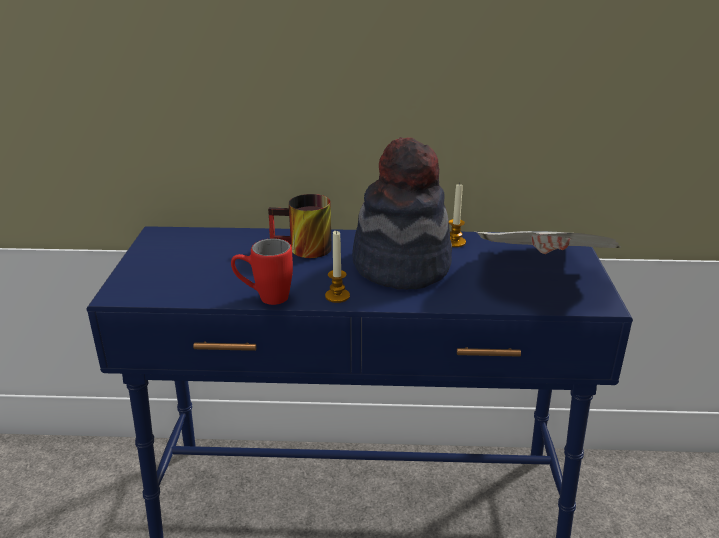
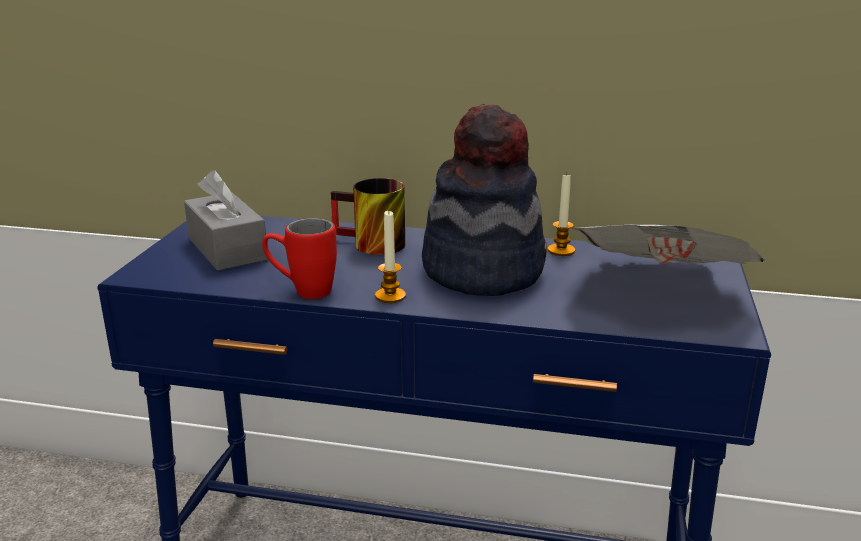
camera: 10 degrees right, 5 degrees down
(185, 262) = (227, 249): none -> grey tissue box

